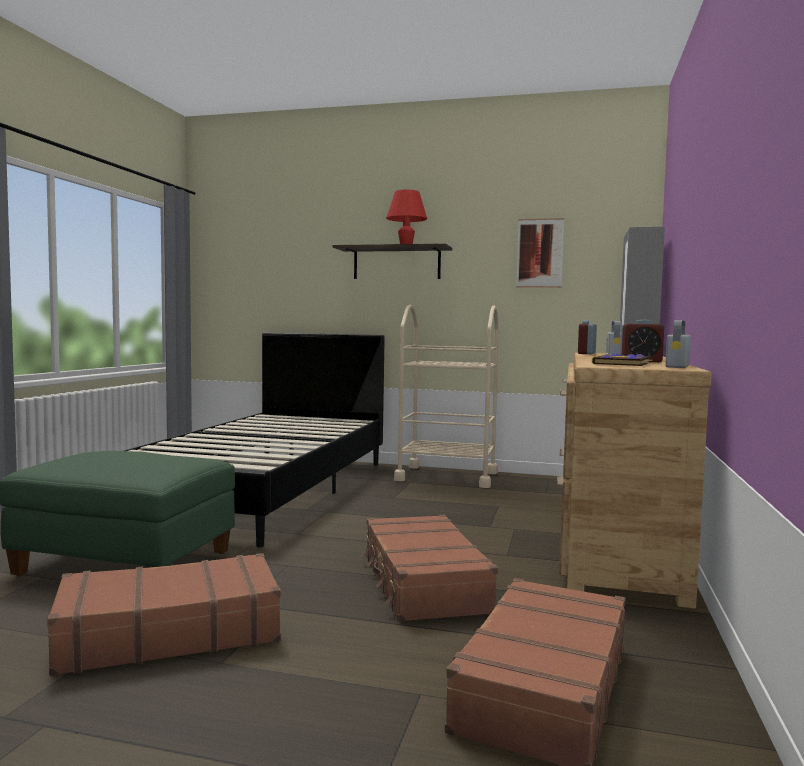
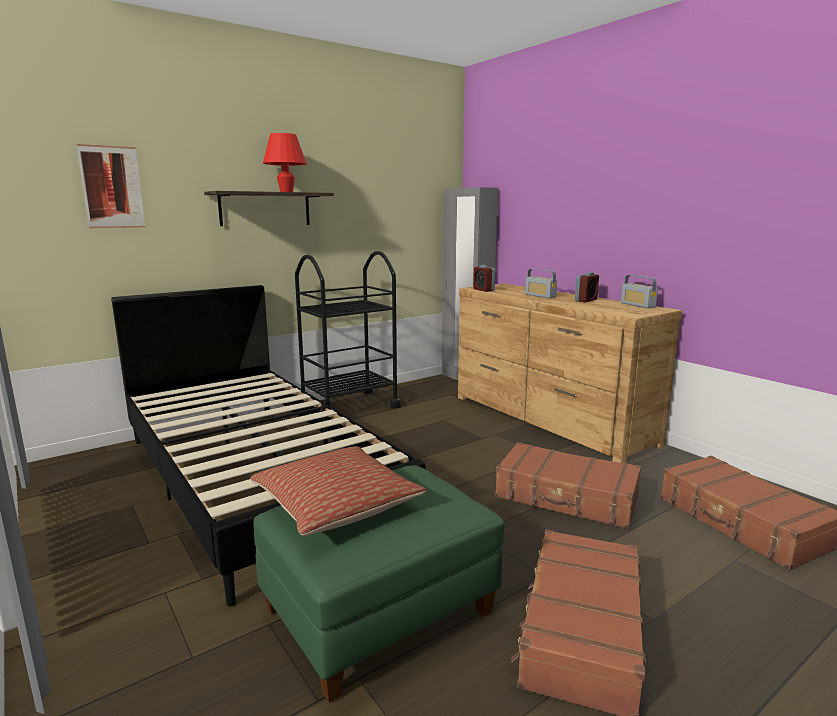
camera: 50 degrees left, 10 degrees up
(115, 454) = (336, 505): none -> pillow
(447, 476) = (349, 407): beige cart -> black cart
(540, 253) = (388, 200): picture -> picture (112, 187)
(623, 363) = (607, 306): book -> none

